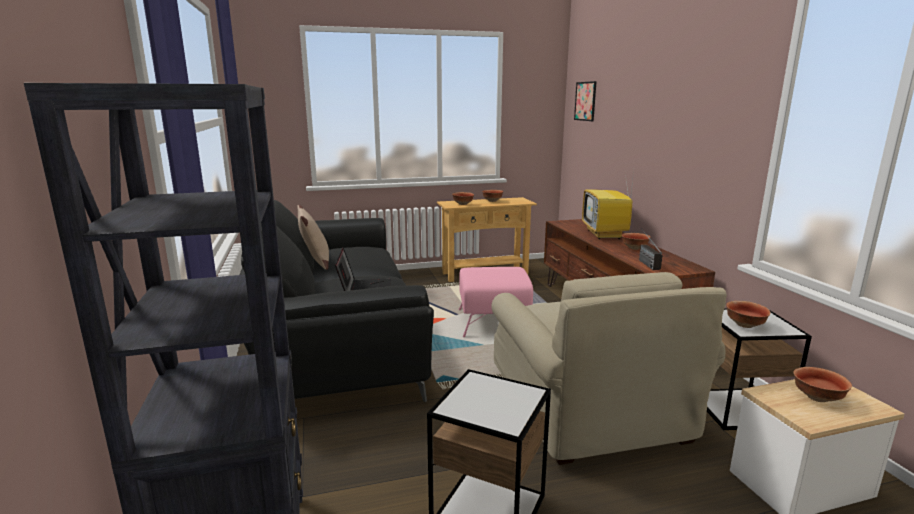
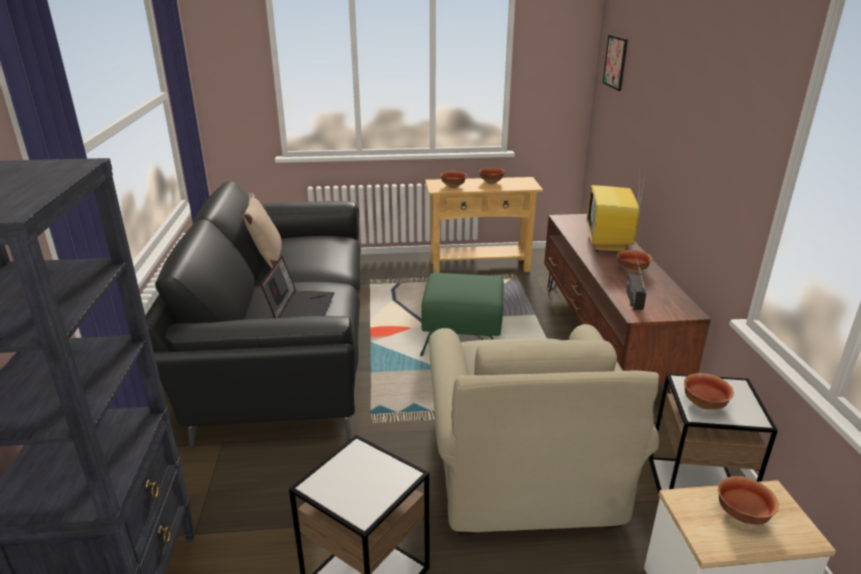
camera: 10 degrees right, 10 degrees up
(494, 322) = (463, 338): pink ottoman -> green ottoman

